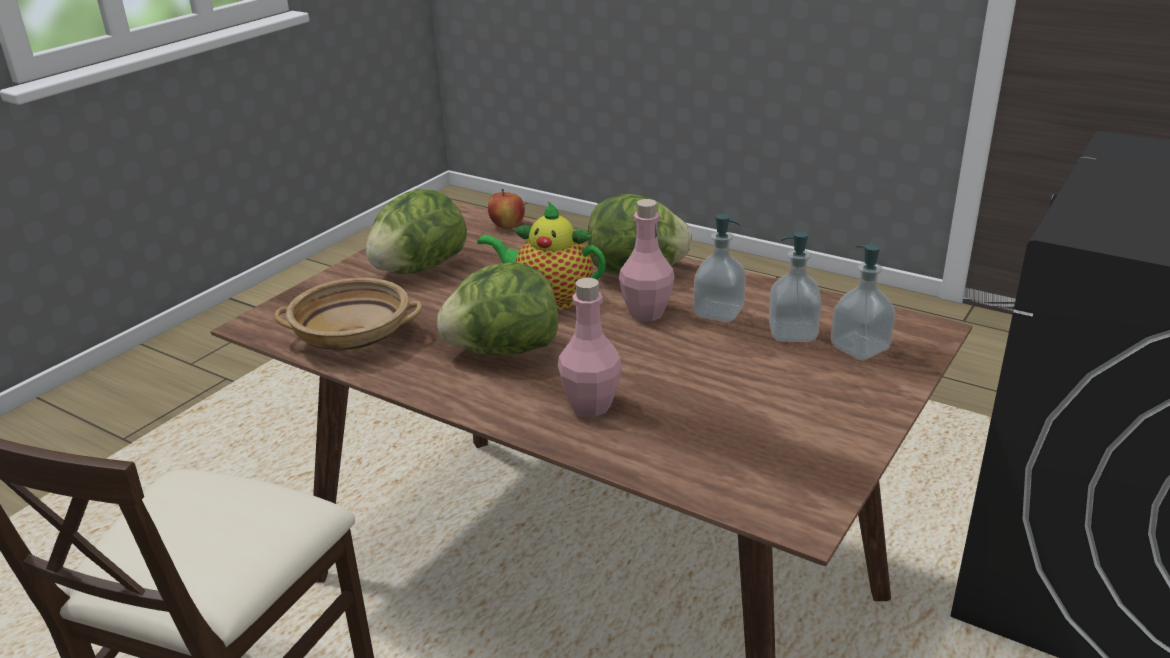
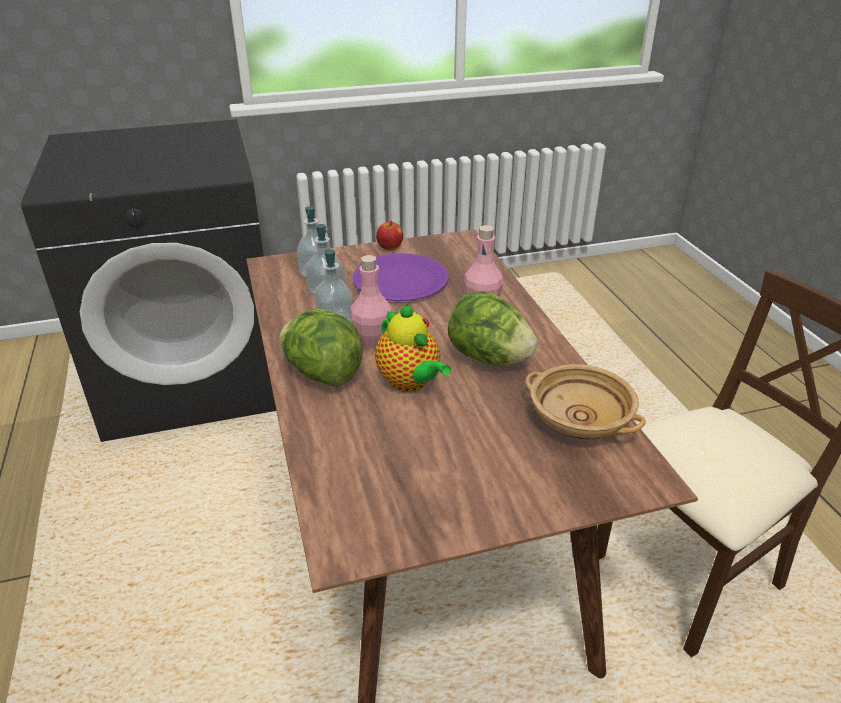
camera: 140 degrees left, 5 degrees up
(419, 269) = (466, 475): lettuce -> none
(507, 226) = (325, 493): apple -> apple (390, 247)
(746, 390) = (400, 280): none -> purple plate

